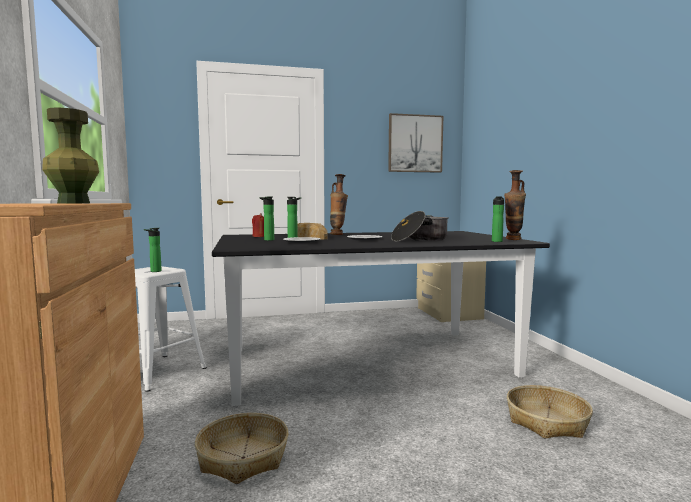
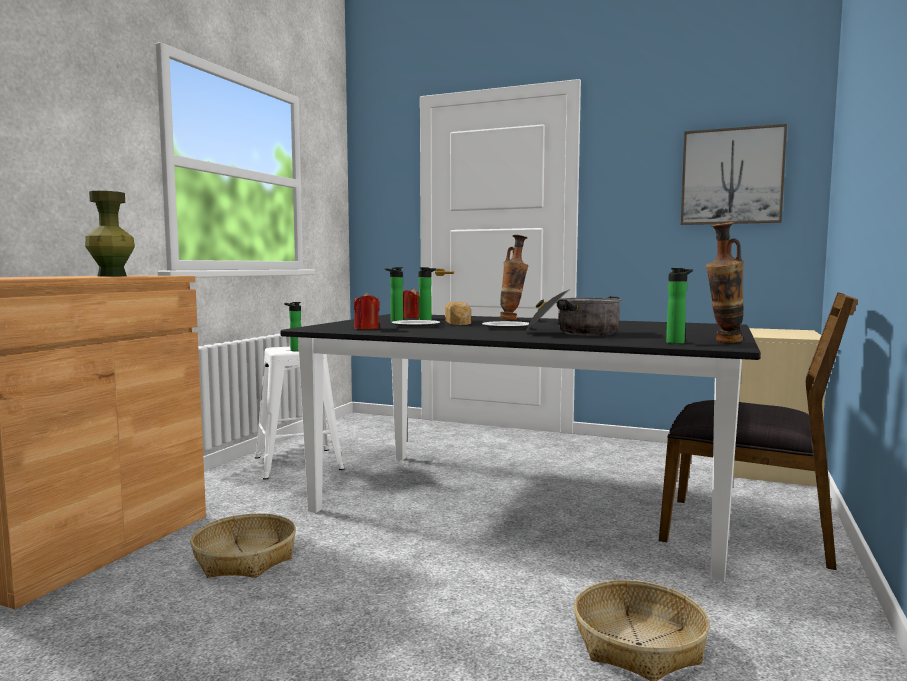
camera: 35 degrees right, 0 degrees up
(279, 245) = (366, 328): none -> red candle
(494, 349) = (748, 532): none -> brown chair

